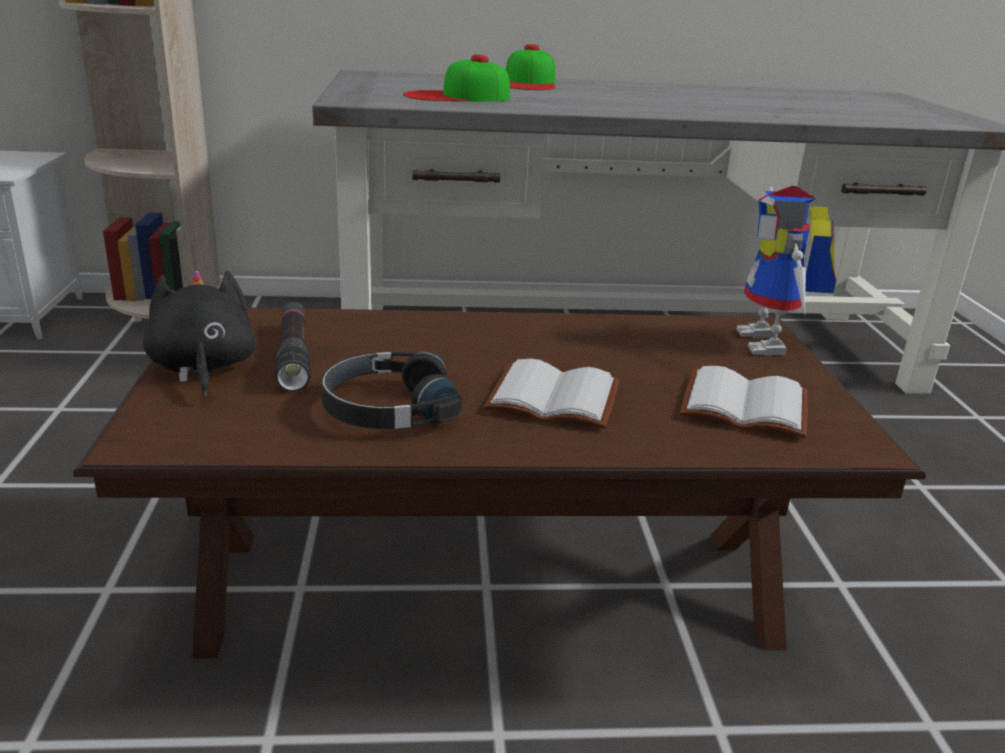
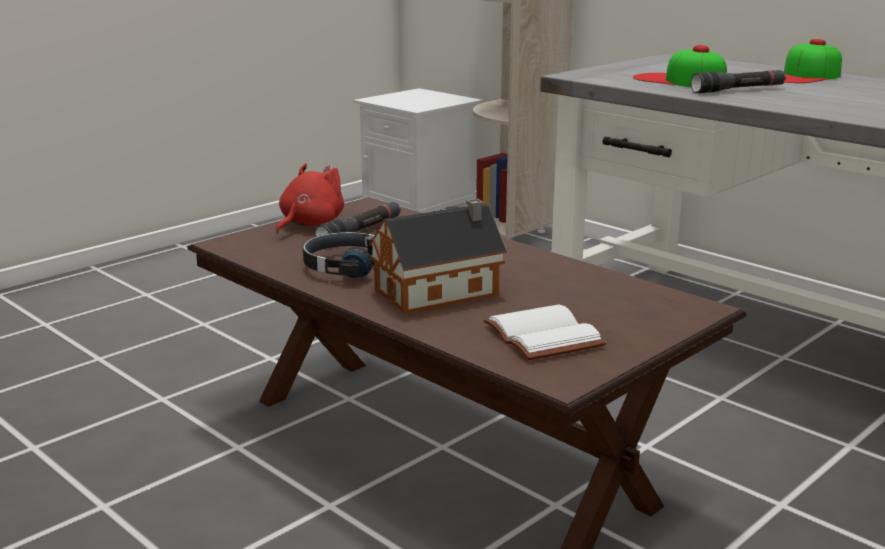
camera: 50 degrees right, 5 degrees down
(202, 368) = (309, 224): black plush toy -> red plush toy
(533, 100) = (738, 90): none -> black flashlight
(556, 397) = (441, 292): white book -> toy house
(773, 345) = (675, 319): toy robot -> none

